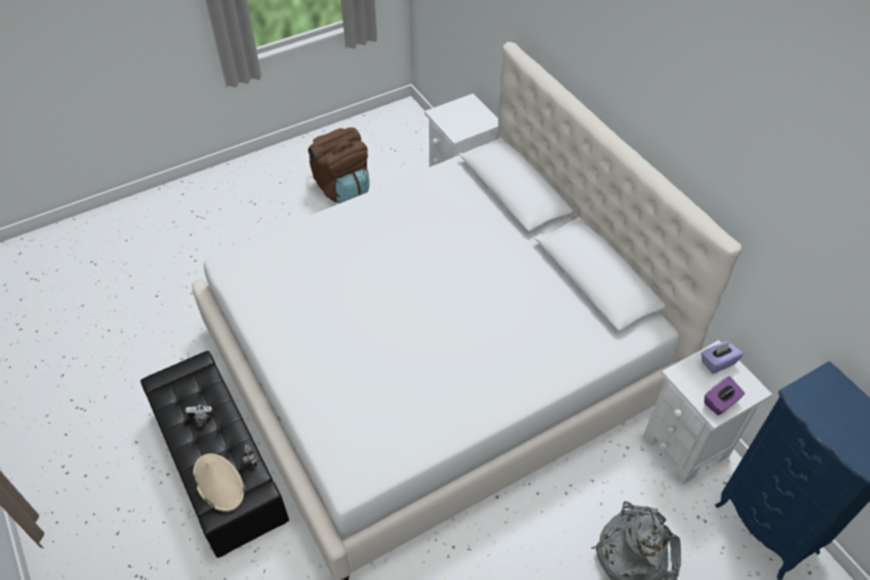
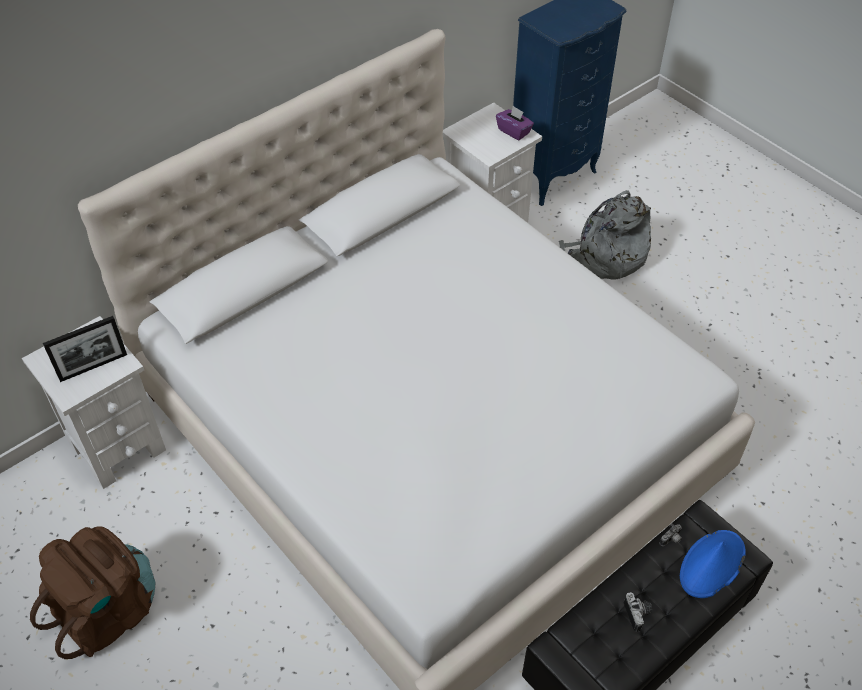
camera: 100 degrees left, 0 degrees up
(218, 482) = (711, 565): beige hat -> blue hat
(458, 122) = (93, 367): none -> picture frame
(717, 362) = (468, 132): purple tissue box -> none

